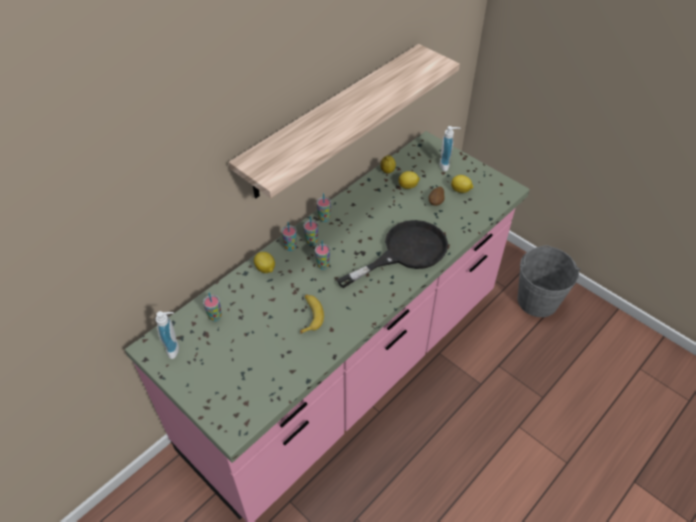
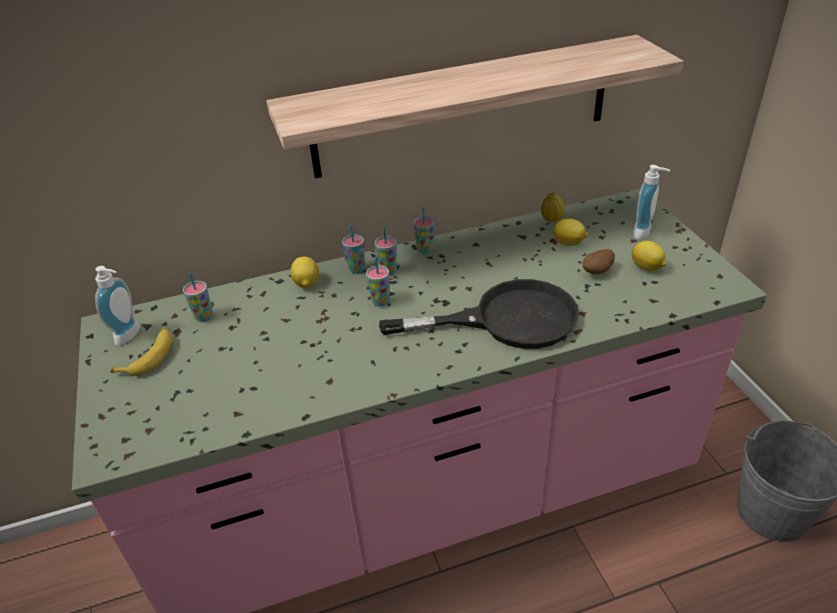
camera: 30 degrees right, 10 degrees down
(310, 315) = (316, 354): banana -> banana (149, 356)

